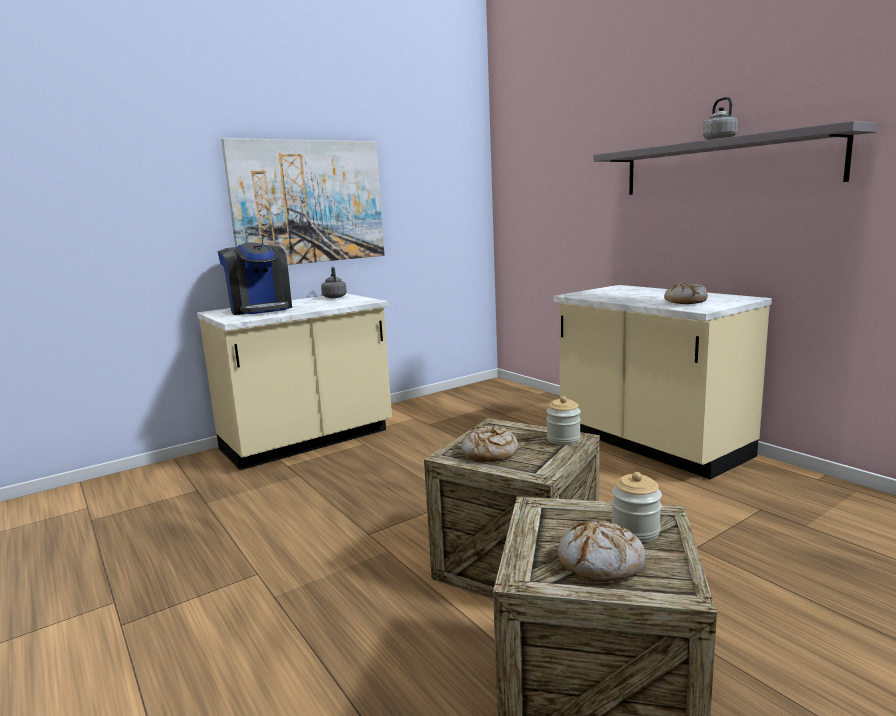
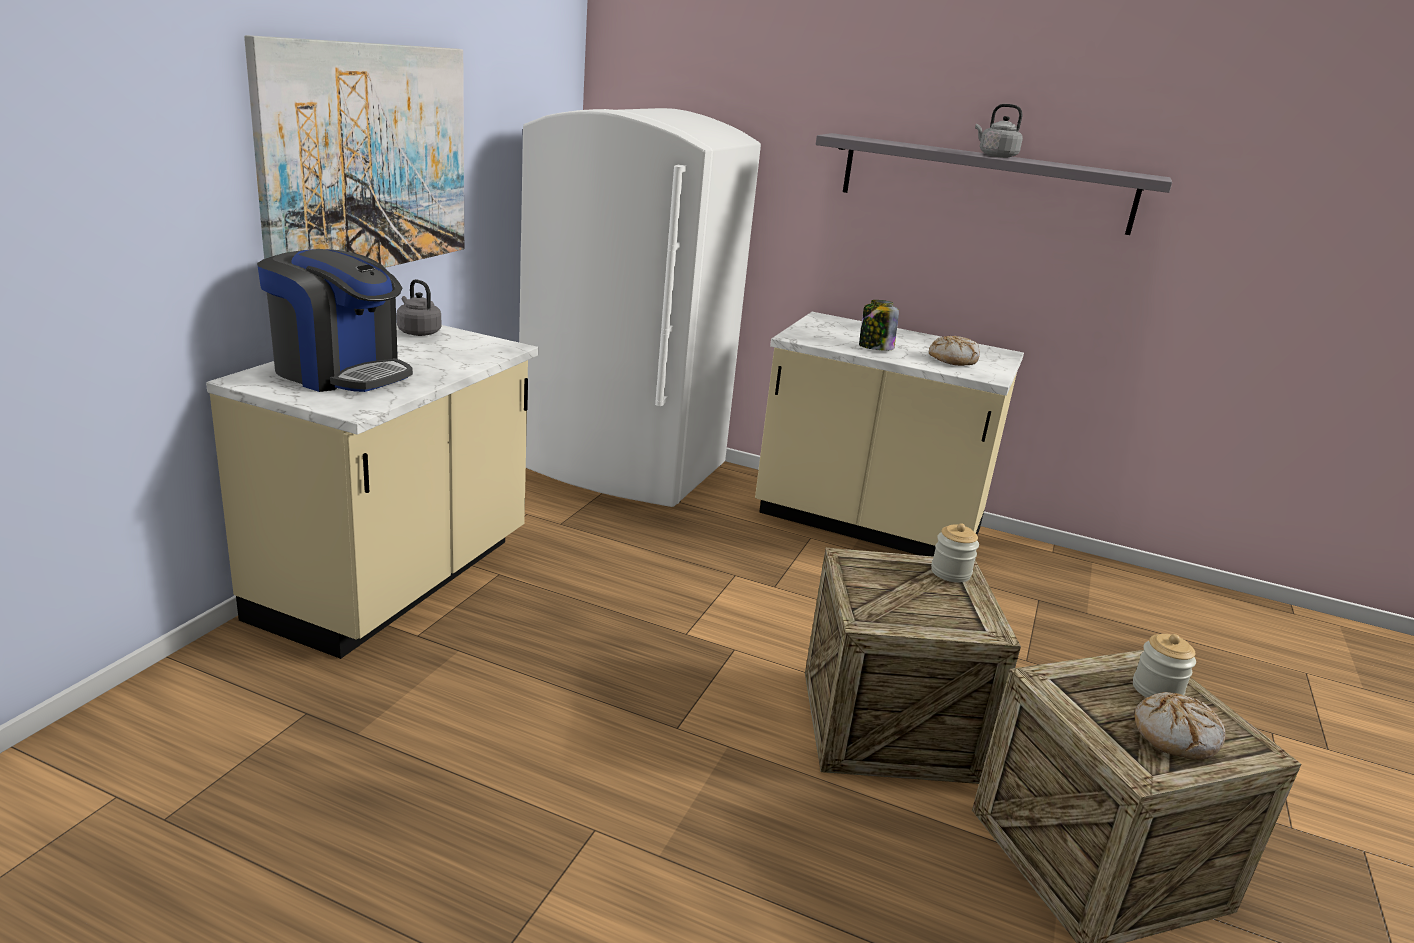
camera: 35 degrees left, 10 degrees up
(489, 453) = (904, 608): bread -> none
(503, 400) = (623, 468): none -> white fridge
(628, 297) = (875, 348): none -> jar

